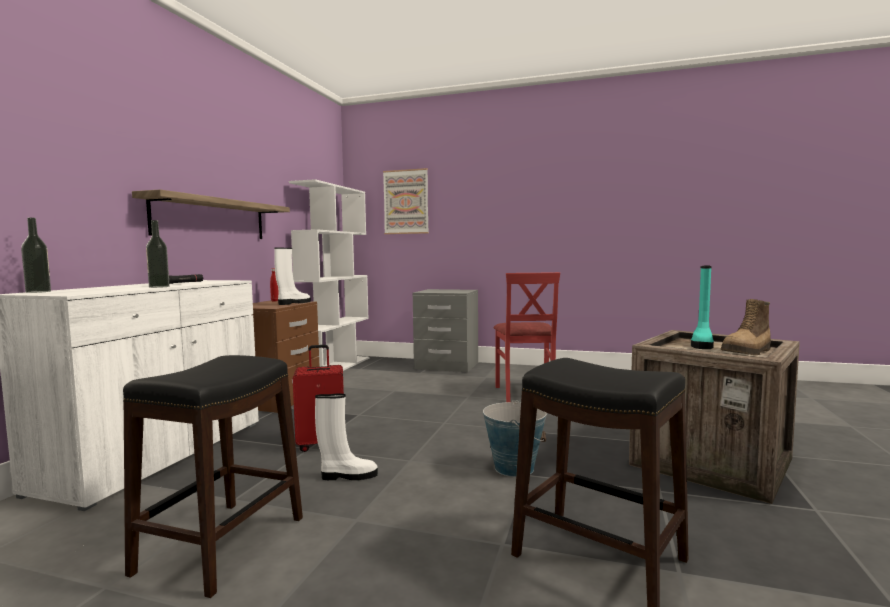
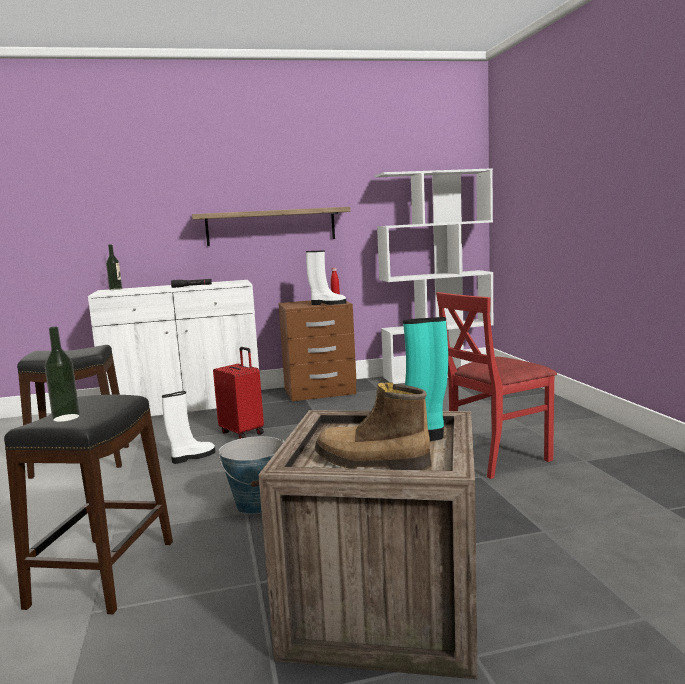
camera: 60 degrees right, 5 degrees up
(159, 287) = (164, 289): bottle -> bottle (66, 418)
(347, 476) = (192, 457): white boot -> white boot turned 90 degrees counterclockwise
(406, 202) = (529, 177): picture -> none
(446, 366) = (533, 401): grey nightstand -> none

